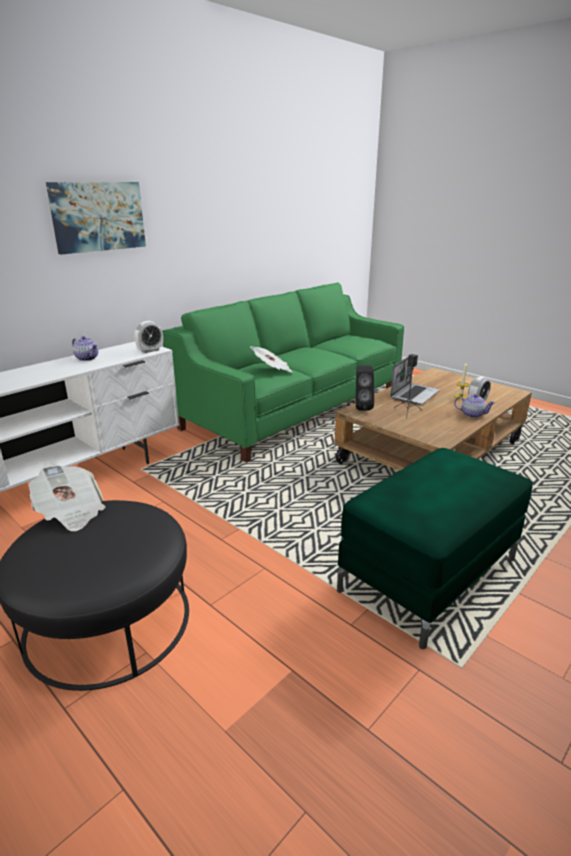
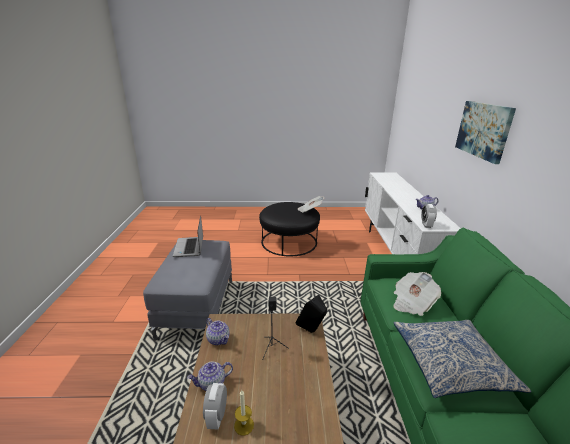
camera: 135 degrees right, 0 degrees up
(315, 355) = (450, 363): none -> pillow
(414, 394) = (294, 391): laptop -> laptop (189, 248)
(428, 575) = (197, 307): green ottoman -> grey ottoman
(450, 431) = (219, 339): none -> teapot

